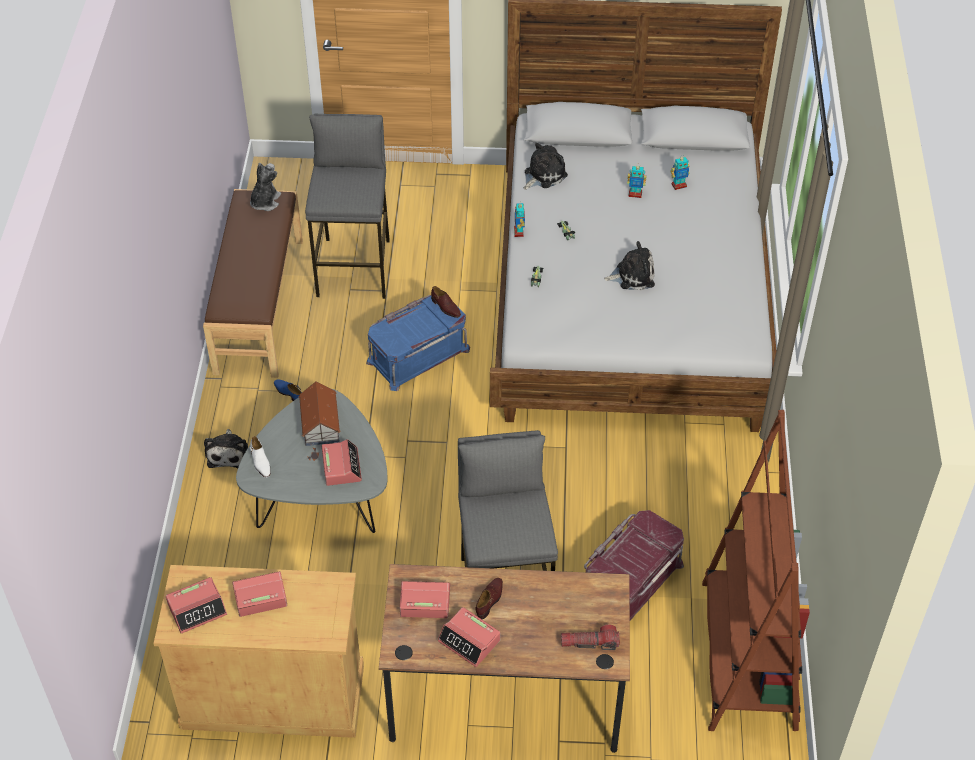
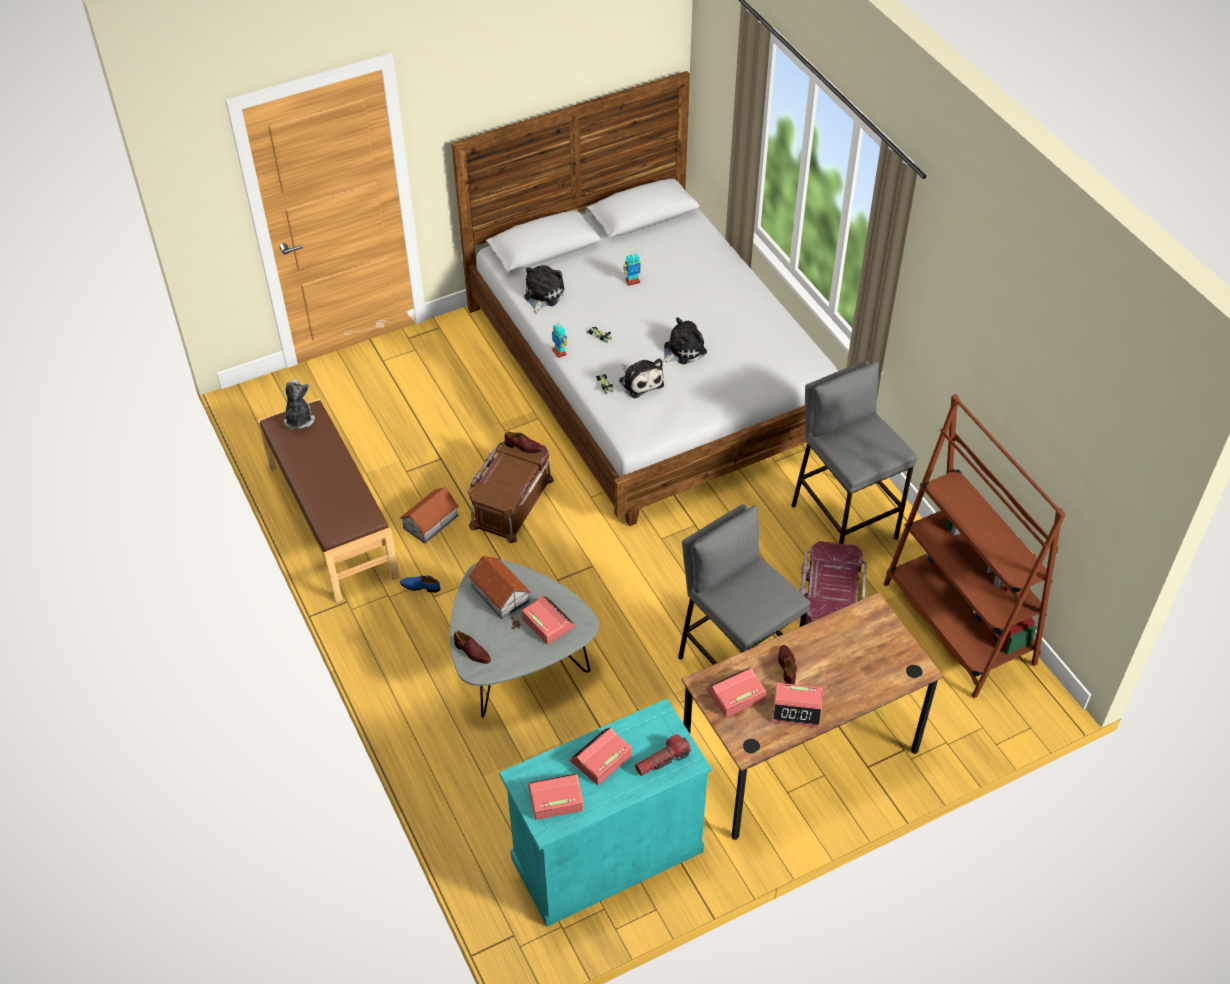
camera: 30 degrees left, 0 degrees up
(197, 609) = (555, 798): alarm clock -> alarm clock turned 135 degrees counterclockwise
(228, 453) = (405, 665): plush toy -> plush toy (640, 381)
(260, 462) = (472, 652): white shoe -> brown shoe
(273, 695) = (607, 854): beige cabinet -> turquoise cabinet
(337, 341) = (430, 522): none -> toy house
(355, 267) = (396, 450): grey stool -> grey stool (843, 521)
(417, 354) = (510, 502): blue storage box -> brown storage box
(589, 643) = (891, 662): flashlight -> flashlight (662, 760)
(679, 185) = (662, 260): toy robot -> none

